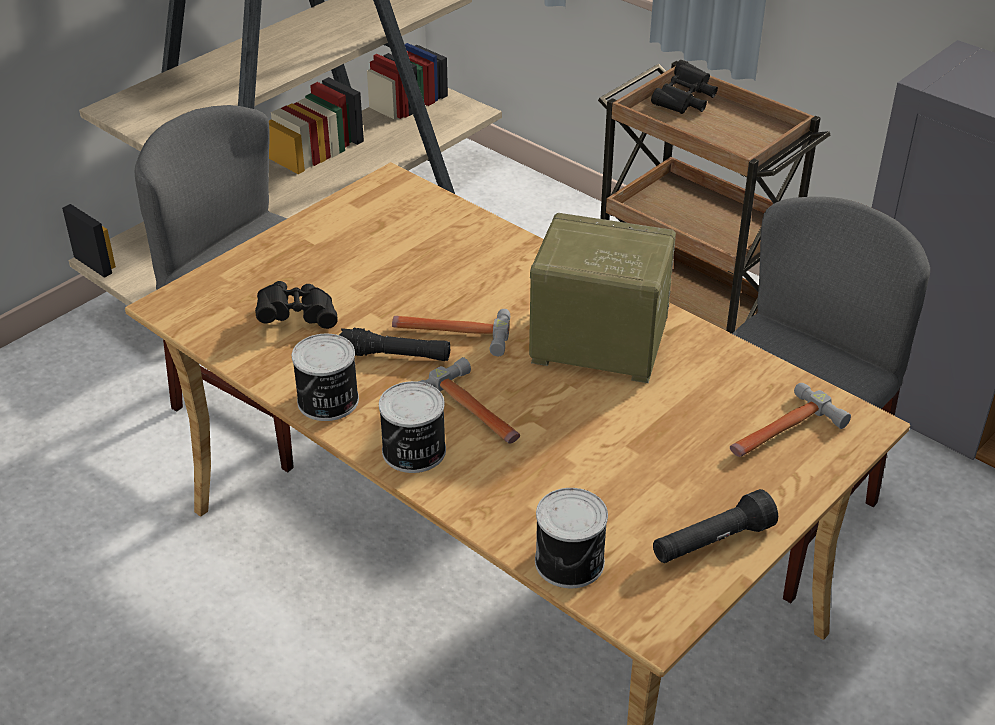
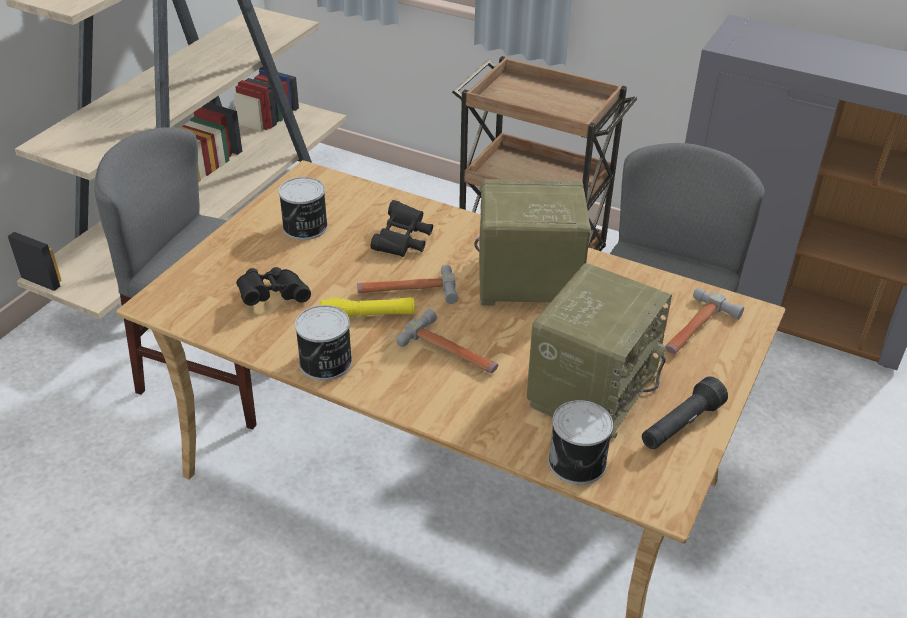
camera: 15 degrees left, 0 degrees up
(395, 355) = (368, 316): black flashlight -> yellow flashlight
(414, 452) = (414, 393): can -> can (305, 227)
(623, 481) = (592, 388): none -> radio
(684, 101) = (517, 86): black binoculars -> black binoculars (403, 241)

